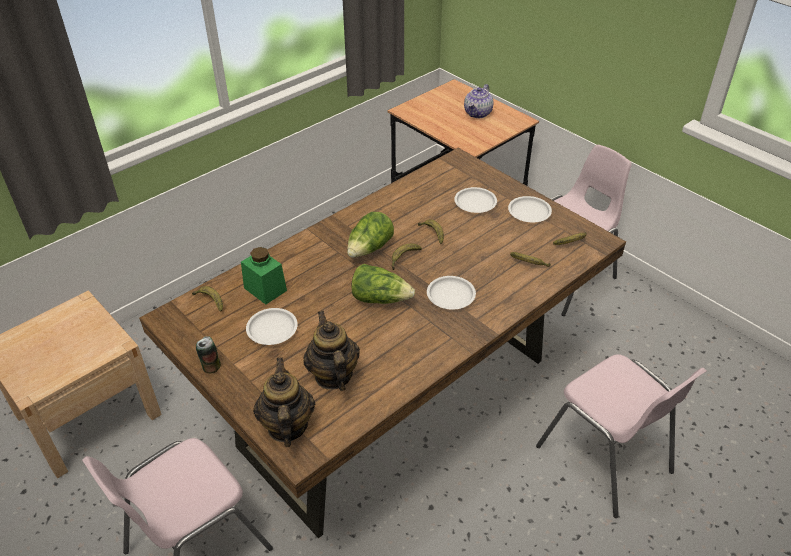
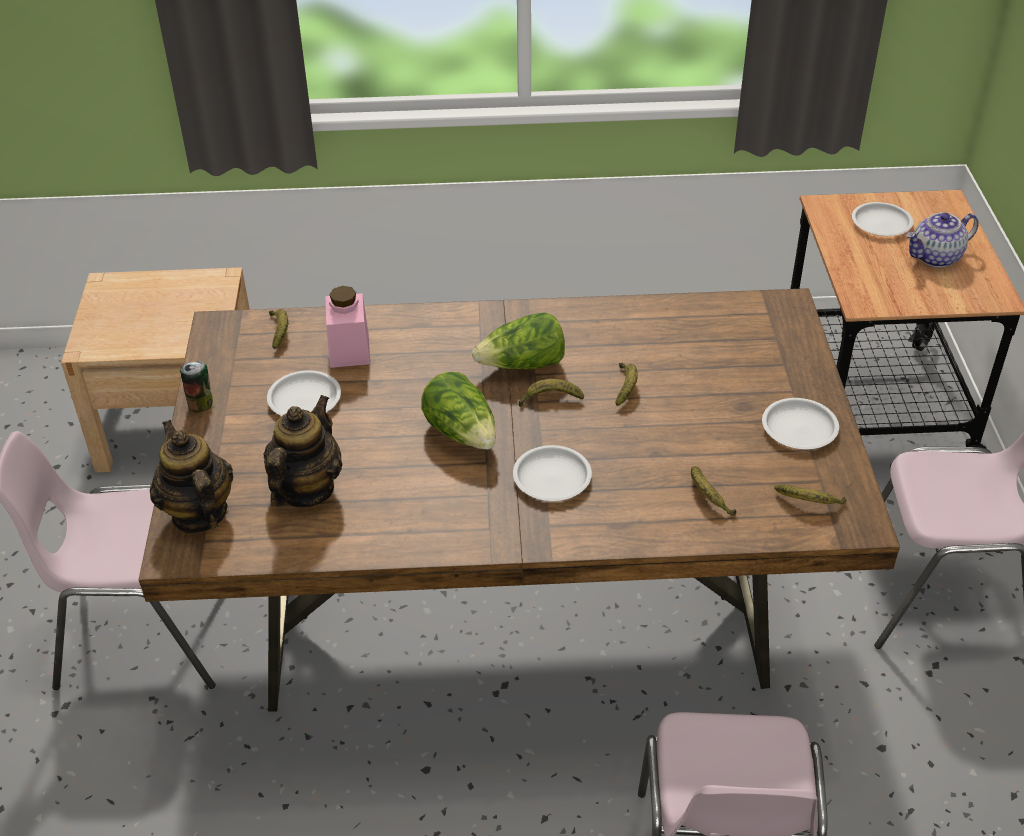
camera: 40 degrees right, 0 degrees up
(265, 289) = (349, 350): green jar -> pink jar
(286, 426) = (198, 514): teapot -> teapot turned 60 degrees counterclockwise
(475, 203) = (735, 376): white plate -> white plate (881, 223)

